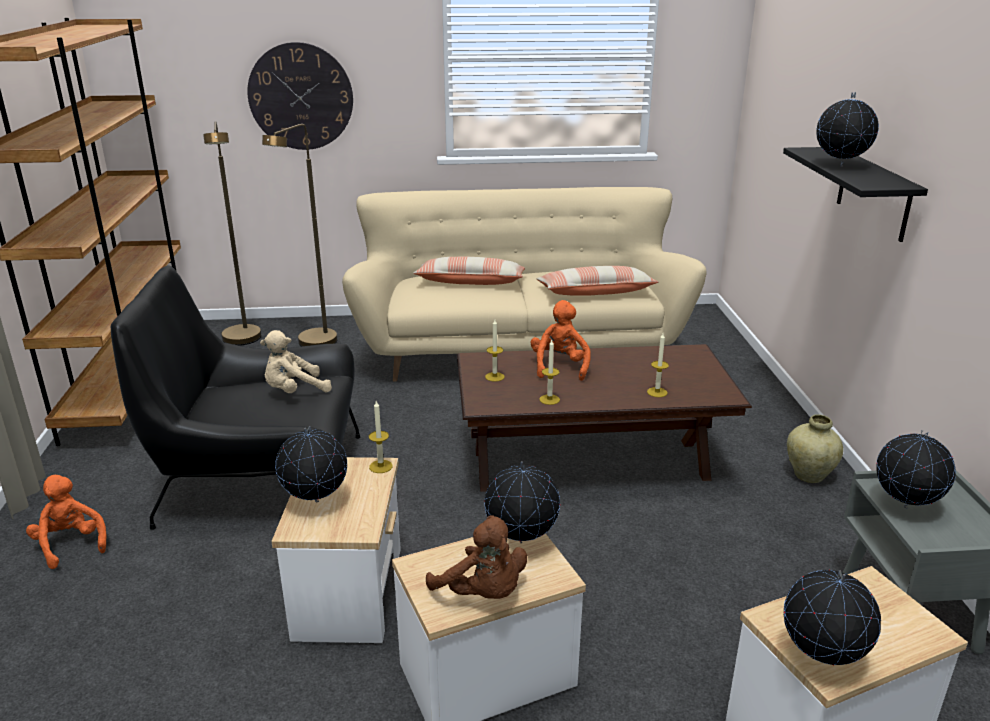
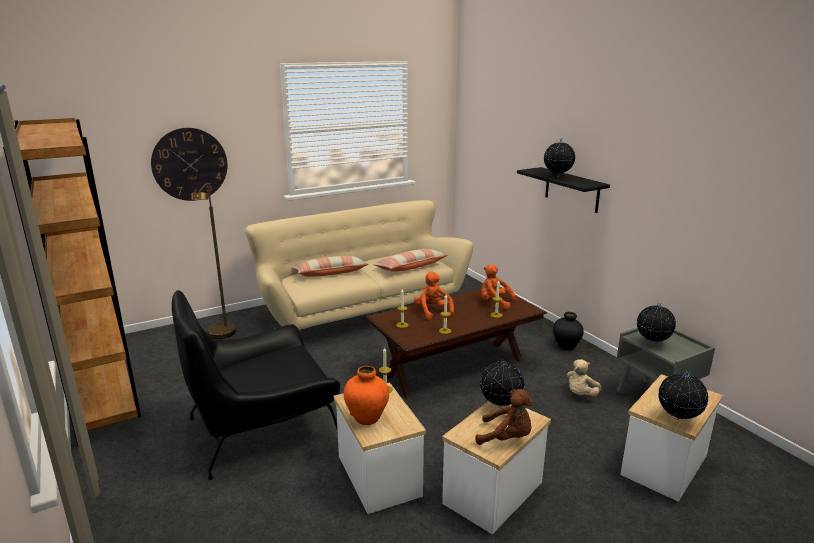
camera: 25 degrees left, 5 degrees down
(71, 544) = (157, 507): orange plush toy -> orange plush toy (495, 302)
(243, 342) = (165, 343): brown floor lamp -> none
(294, 391) = (280, 360): beige plush toy -> beige plush toy (581, 394)
(315, 501) = (367, 418): globe -> orange vase
(808, 475) = (566, 346): beige vase -> black vase

